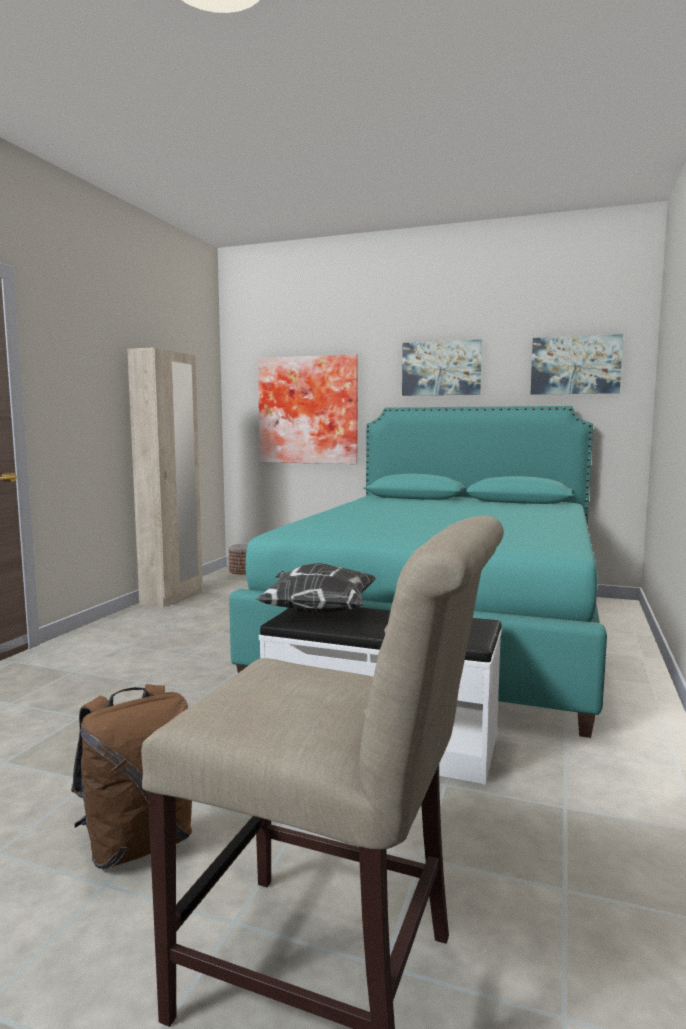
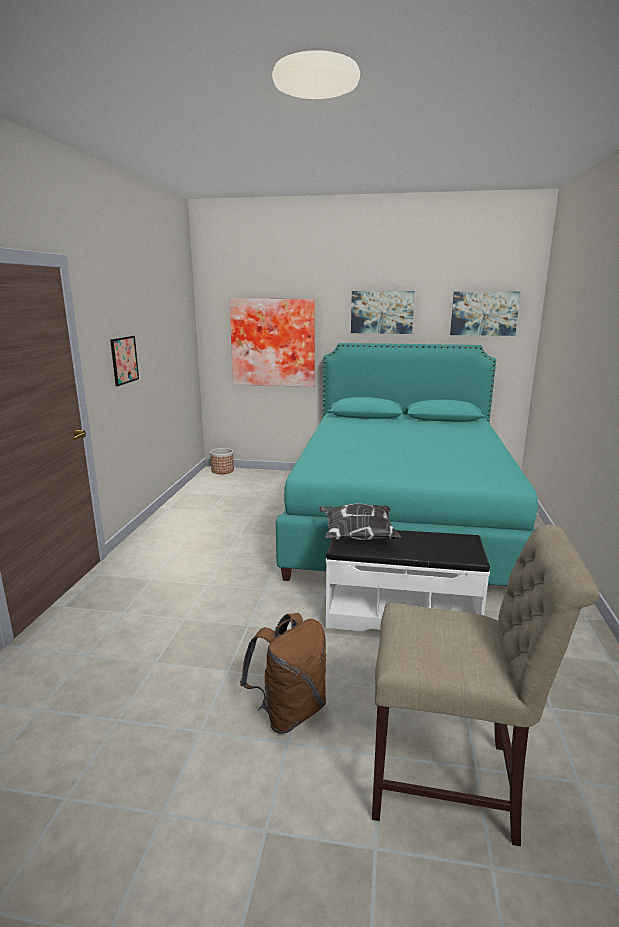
camera: 10 degrees left, 10 degrees up
(96, 406) = (124, 360): none -> picture
(172, 597) = (182, 501): beige wardrobe -> none

